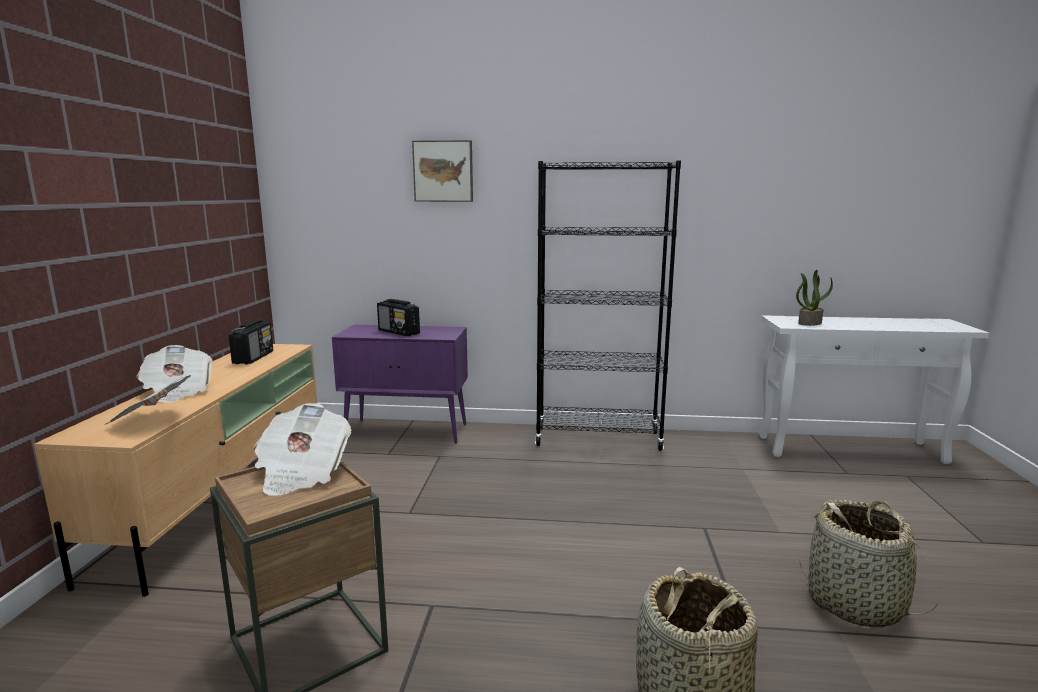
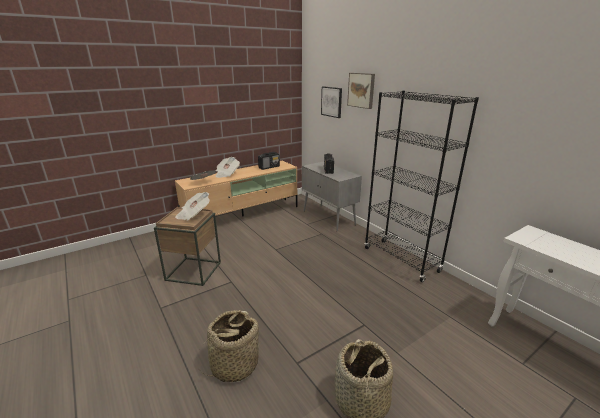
camera: 50 degrees right, 10 degrees up
(364, 200) = (332, 102): none -> picture
(407, 431) = (329, 218): purple cabinet -> grey cabinet
(809, 323) = (545, 243): potted plant -> none

